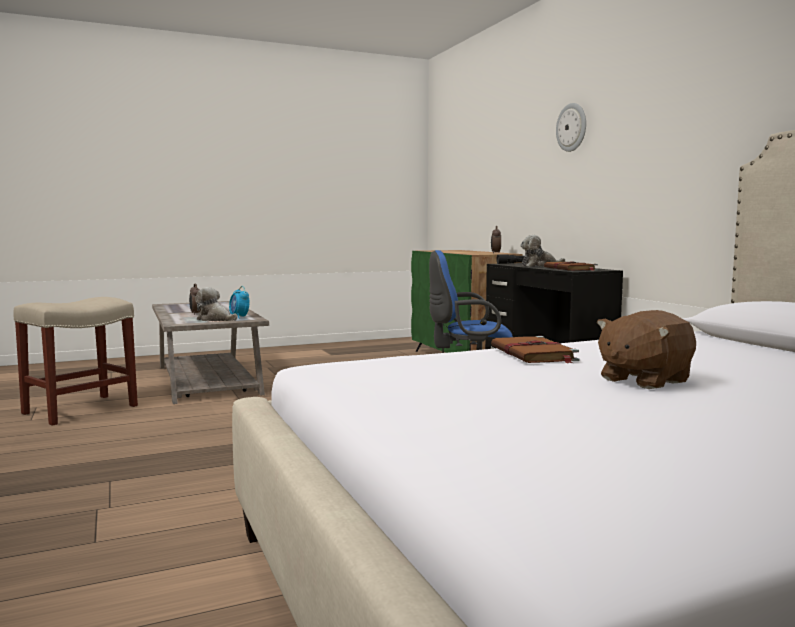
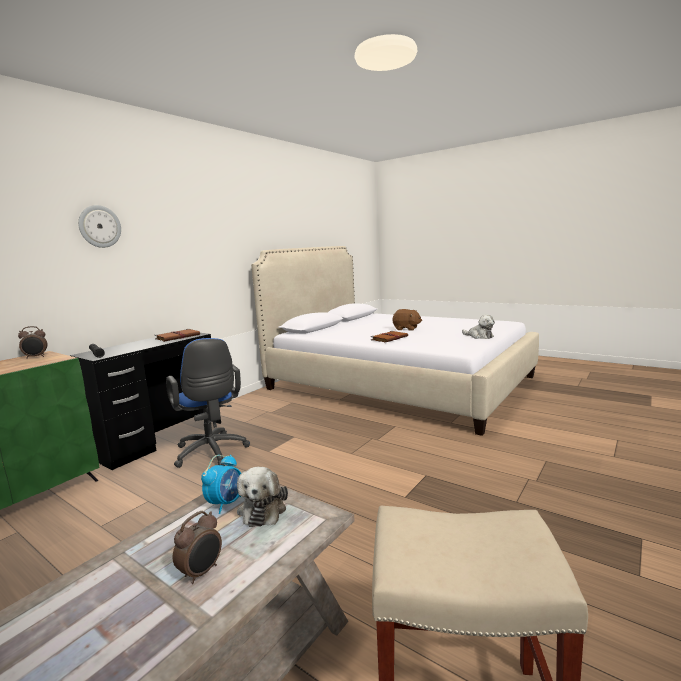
camera: 120 degrees left, 5 degrees up
(539, 266) = (137, 345): plush toy -> plush toy (479, 336)

